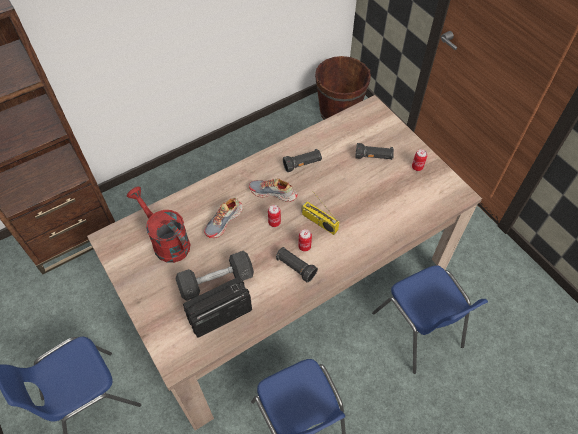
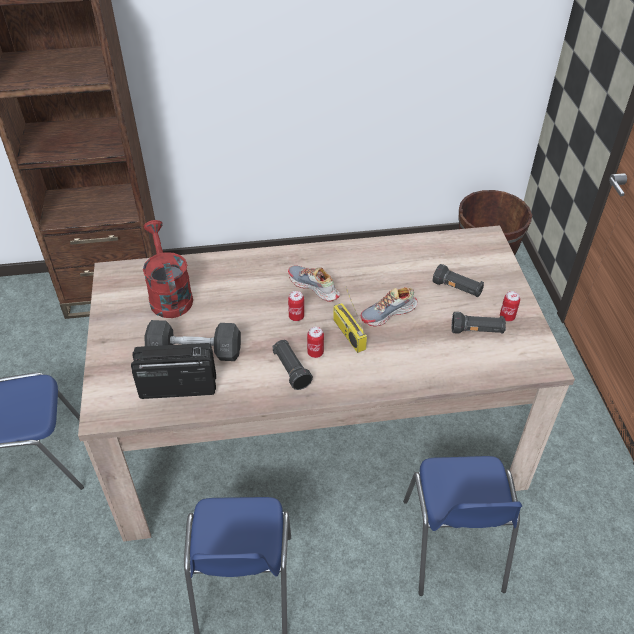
camera: 25 degrees right, 10 degrees down
(224, 221) = (242, 297): shoe -> shoe (389, 313)
(302, 164) = (366, 269): black flashlight -> black flashlight (477, 331)

